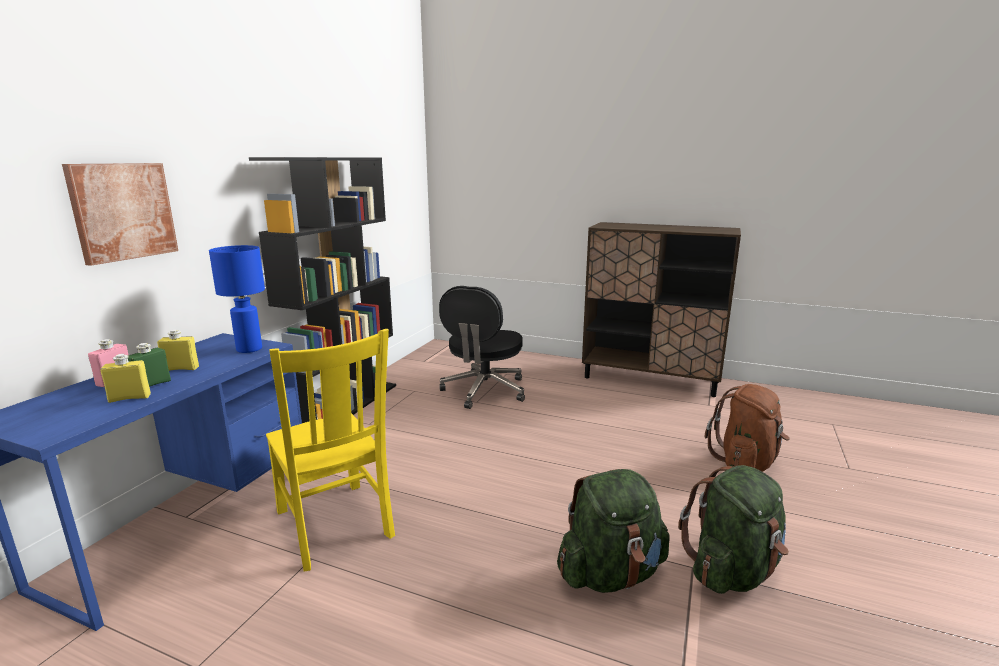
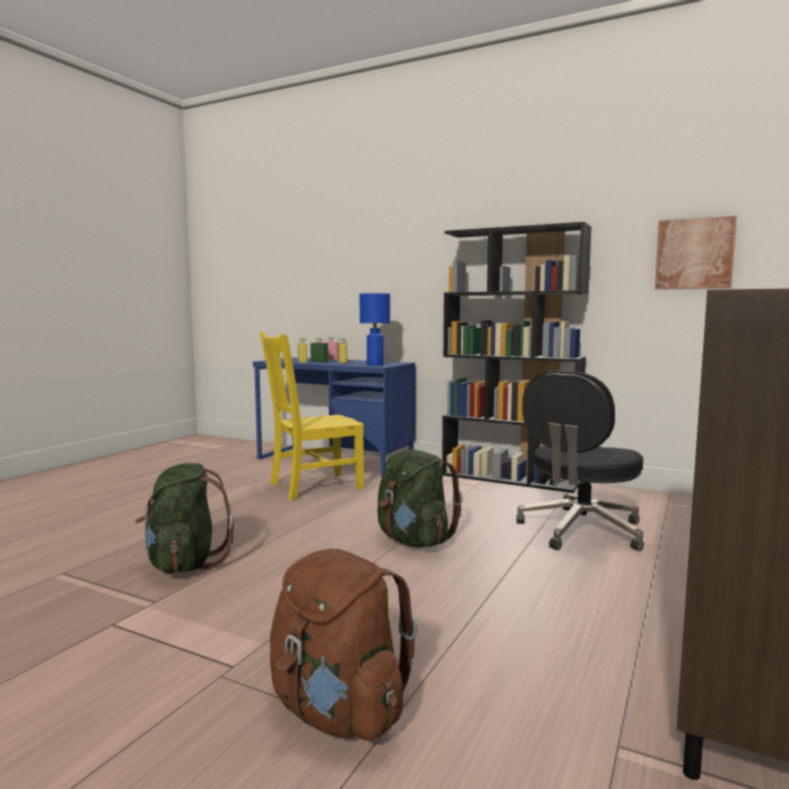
camera: 95 degrees right, 10 degrees down
(123, 211) = (371, 272): picture -> picture (694, 254)
(484, 391) = (580, 531): black office chair -> black office chair turned 75 degrees counterclockwise
(732, 571) = (128, 622): green backpack -> green backpack (414, 541)

